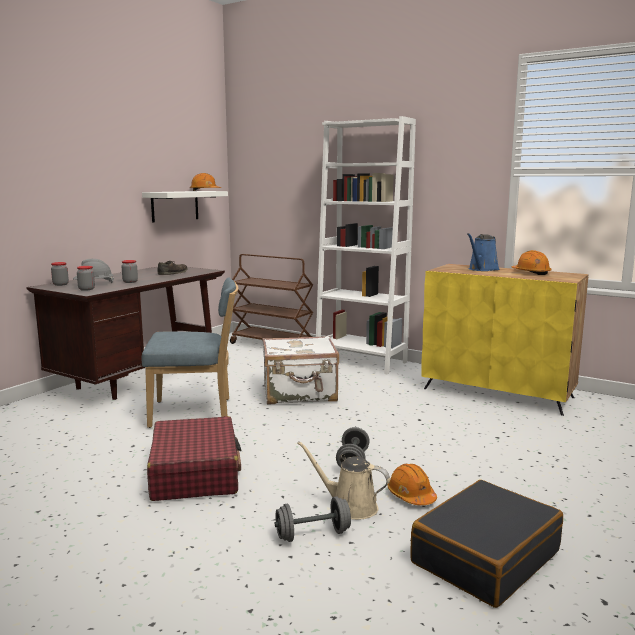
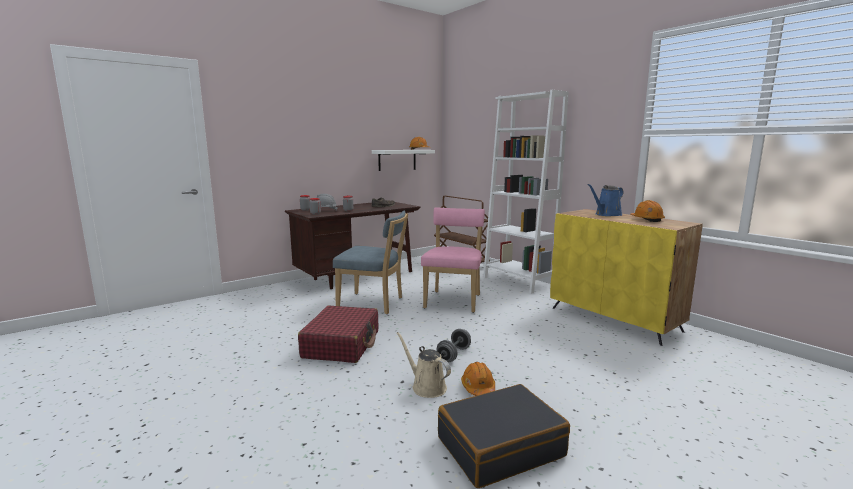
camera: 20 degrees right, 0 degrees up
(300, 394) = (454, 300): white suitcase -> pink chair
(313, 534) = (385, 401): grey dumbbell -> none

